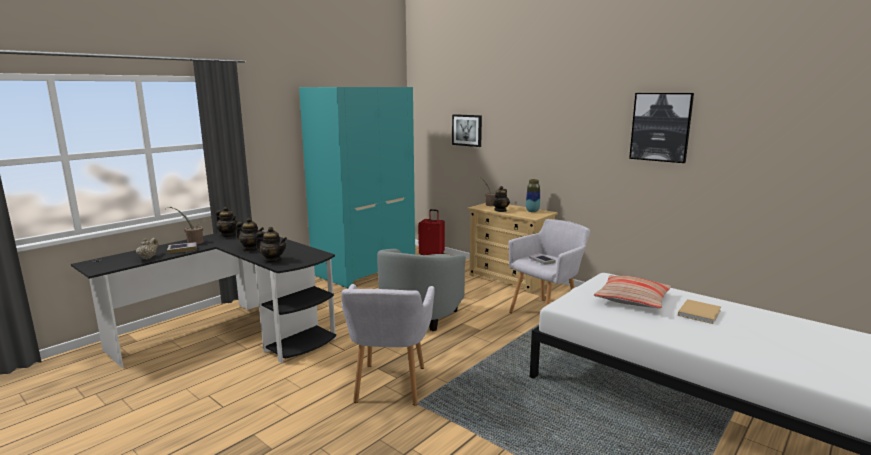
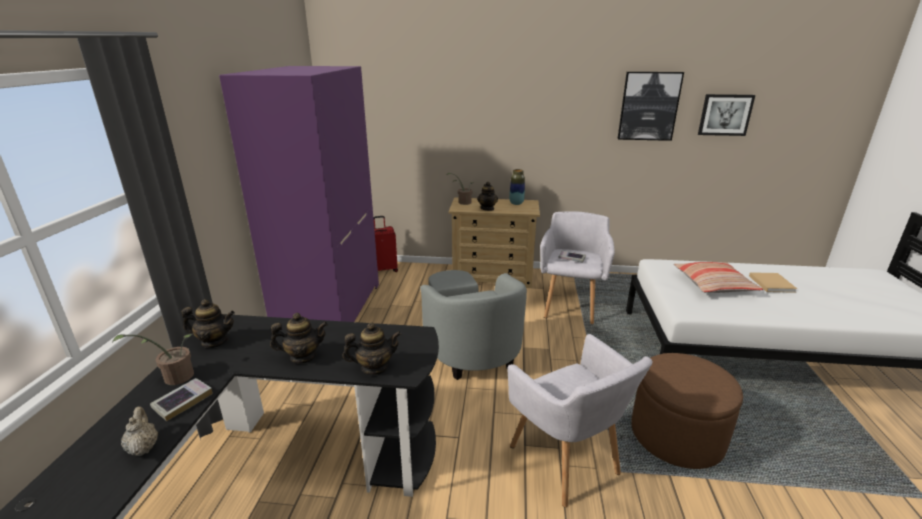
camera: 35 degrees left, 10 degrees up
(365, 269) = (330, 309): turquoise wardrobe -> purple wardrobe
(467, 130) = (415, 117): picture -> picture (725, 115)
(495, 406) = (676, 436): none -> brown ottoman

